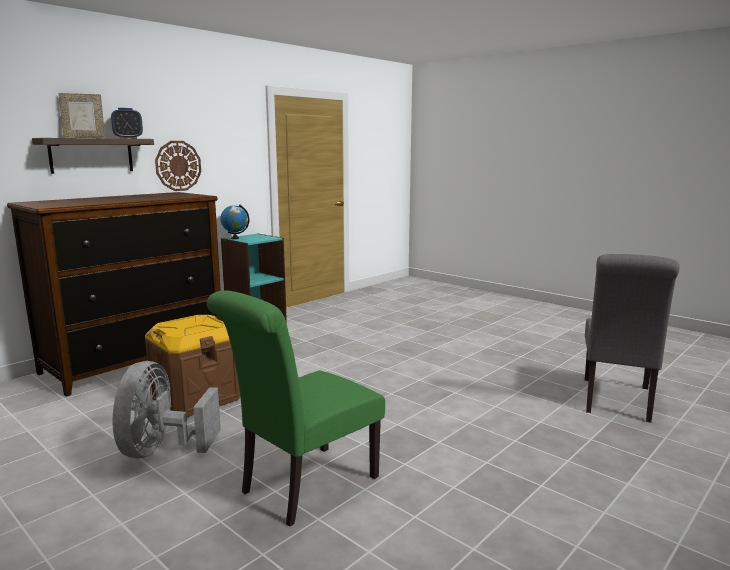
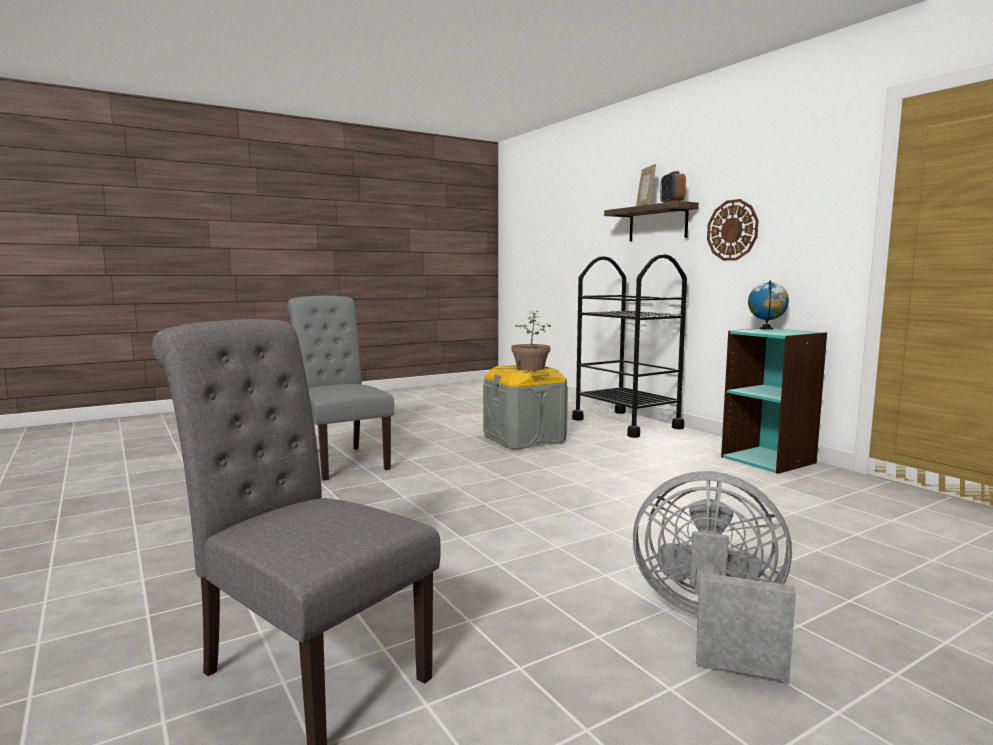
camera: 105 degrees right, 5 degrees down
(136, 360) = (626, 423): dresser -> black cart
(161, 450) = (437, 433): grey fan -> grey fan (711, 626)
(190, 322) = (530, 368): none -> potted plant
(196, 398) = (524, 439): brown storage box -> grey storage box
(303, 487) = (341, 461): green chair -> grey chair

